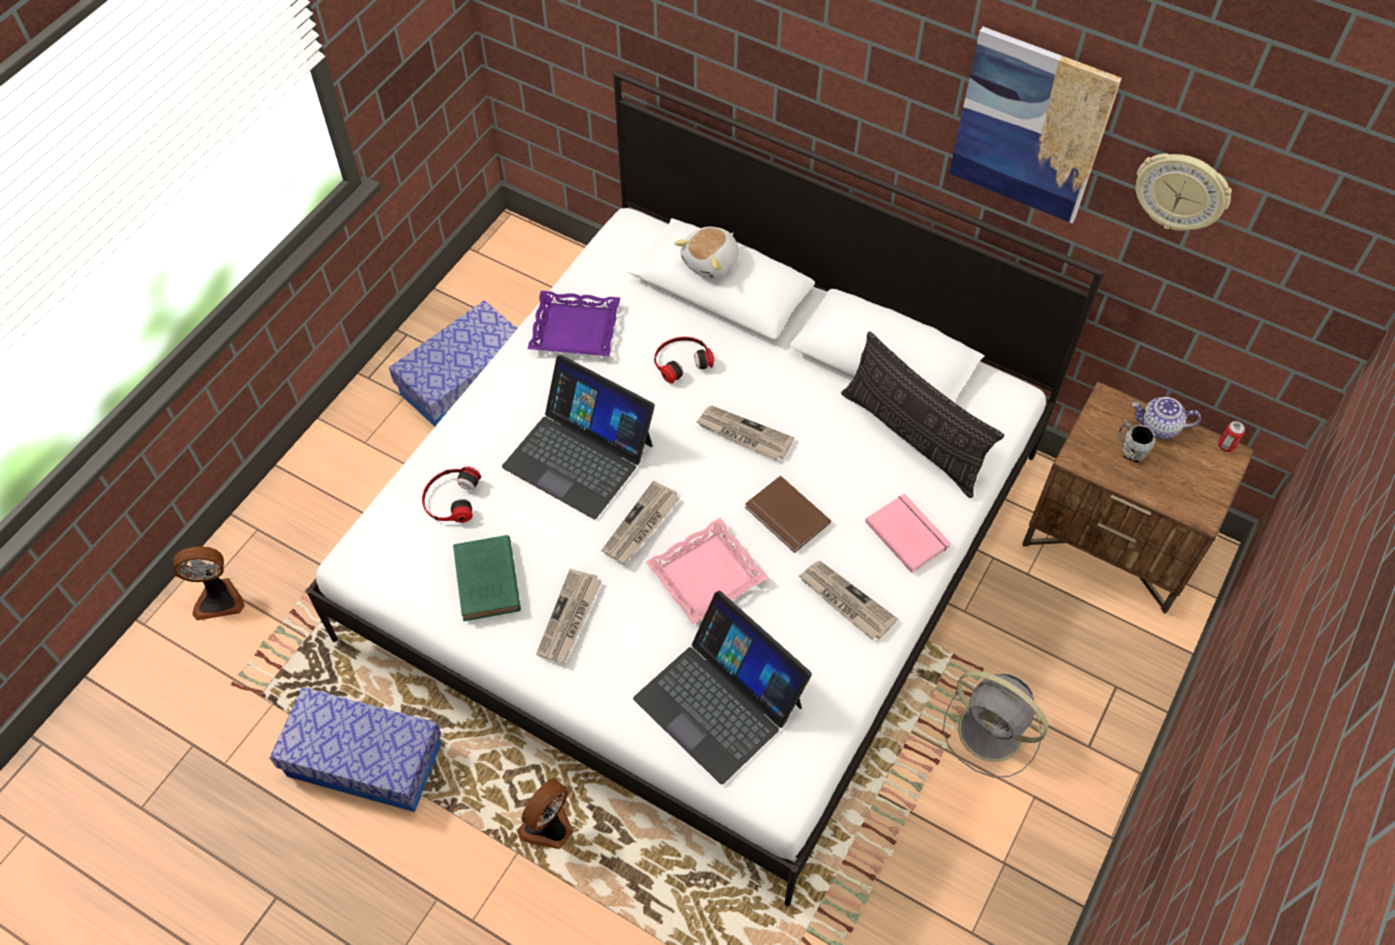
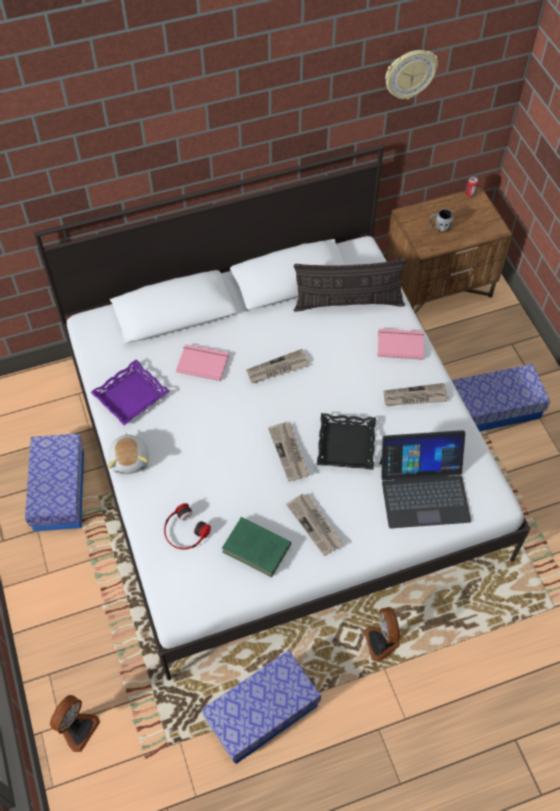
camera: 50 degrees left, 0 degrees up
(579, 455) = (217, 450): laptop -> none
(681, 360) = (203, 362): headphones -> pink book
(706, 574) = (345, 444): pink tray -> black tray
(711, 262) = (167, 300): plush toy -> plush toy (130, 459)
(785, 517) = (344, 387): brown book -> none
(993, 733) = (494, 408): grey fan -> storage box
(1030, 126) = (318, 91): picture -> none
(1158, 427) = (438, 208): teapot -> none

